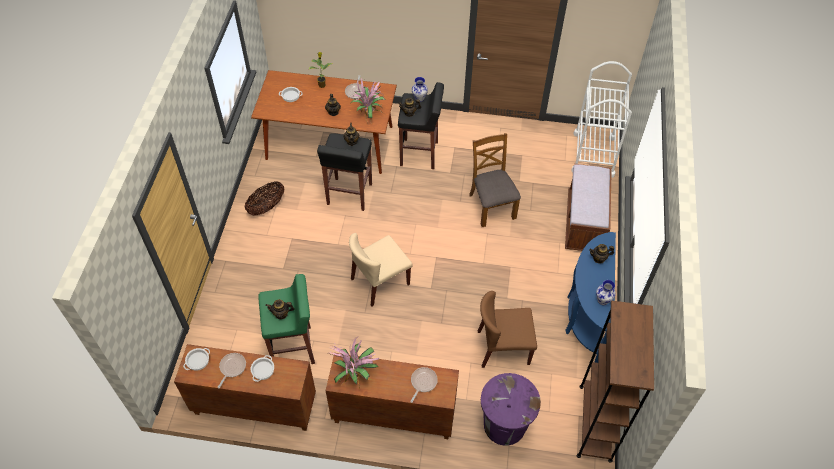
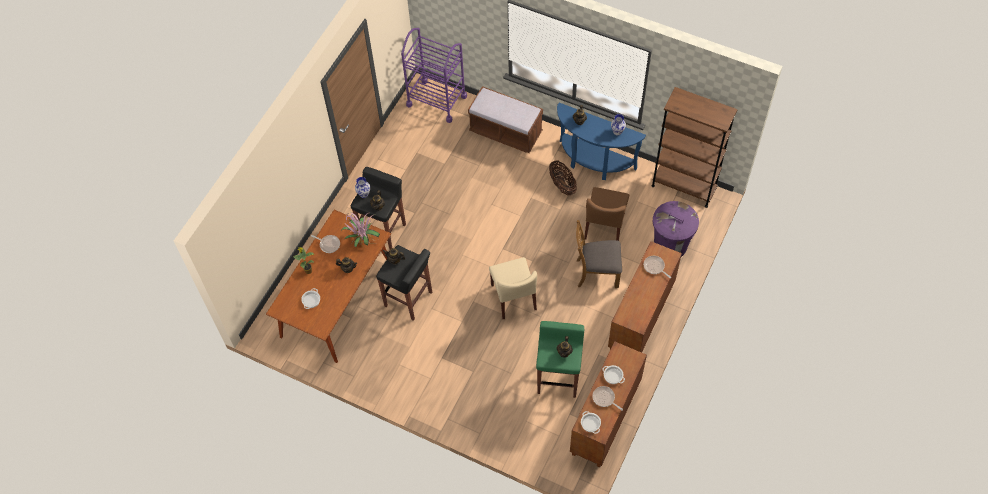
camera: 70 degrees left, 5 degrees up
(266, 207) = (397, 372): basket -> basket (562, 185)
(356, 374) = (635, 310): potted plant -> none
(491, 206) = (463, 192): brown chair -> brown chair (596, 273)
(593, 154) = (436, 100): white cart -> purple cart

